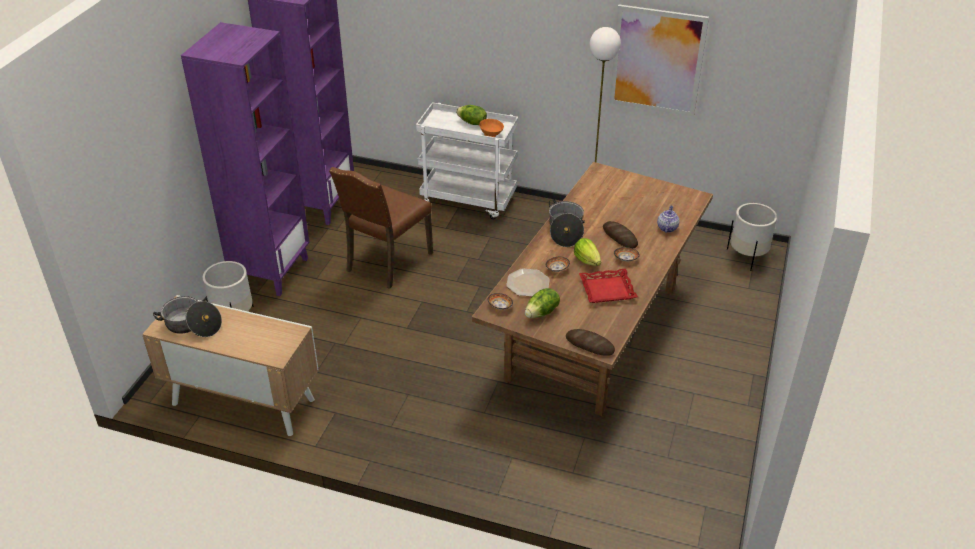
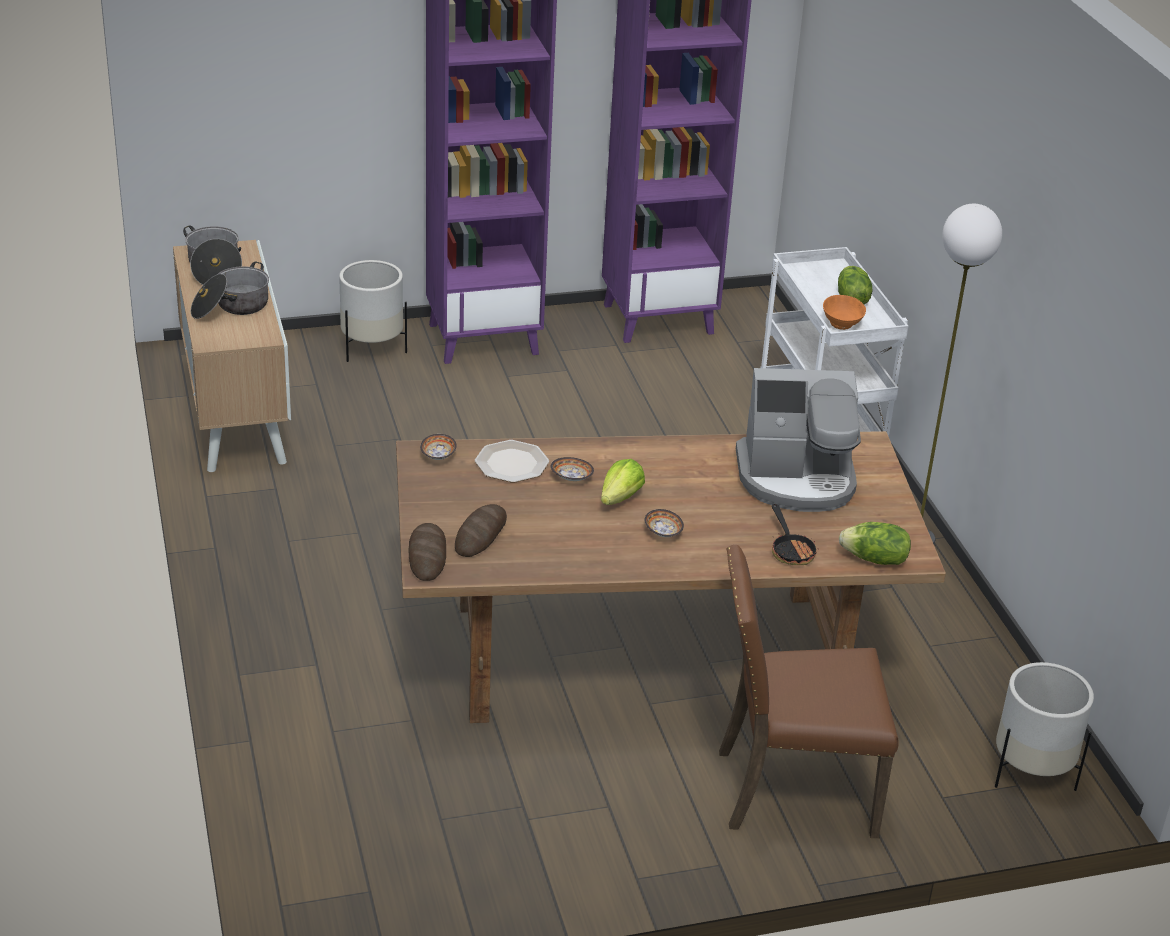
camera: 55 degrees right, 5 degrees down
(387, 262) = (600, 417): brown chair -> brown chair (791, 789)
(542, 313) = (459, 494): lettuce -> lettuce (874, 560)
(565, 231) = (672, 458): cooking pot -> cooking pot (231, 307)
(607, 289) = (570, 536): red tray -> none
(612, 202) = (797, 479): none -> coffee machine
(620, 237) = (713, 511): bread -> bread (480, 535)
(657, 61) = (1057, 318): picture -> none
(667, 227) = (791, 550): teapot -> frying pan

